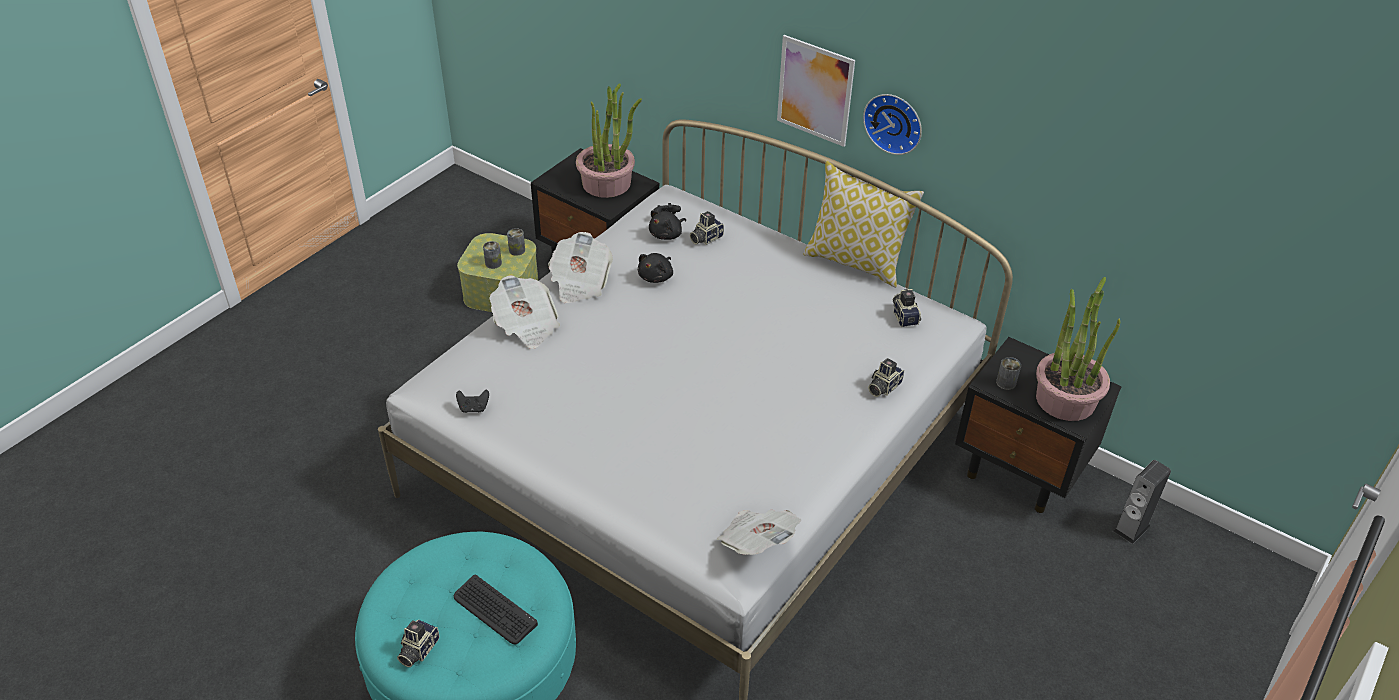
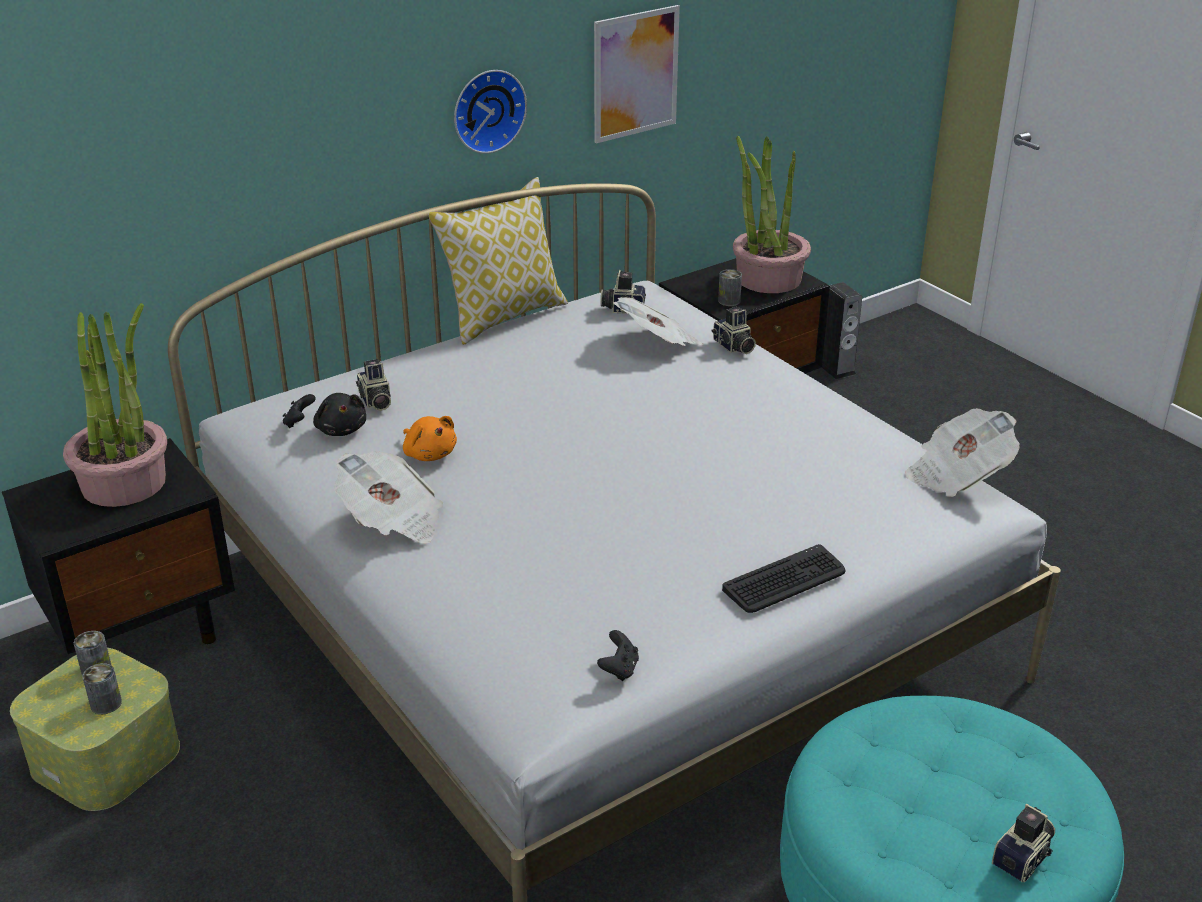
camera: 70 degrees left, 10 degrees down
(417, 650) = (1024, 858): camera -> camera turned 90 degrees counterclockwise
(494, 610) = (963, 764): keyboard -> keyboard (785, 581)
(526, 326) = (459, 586): newspaper -> newspaper (658, 344)
(656, 277) = (429, 454): black plush toy -> orange plush toy
(815, 90) = (379, 132): picture -> picture (635, 74)

